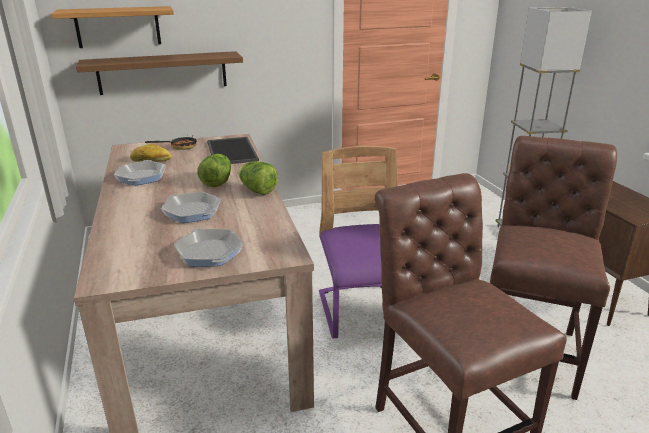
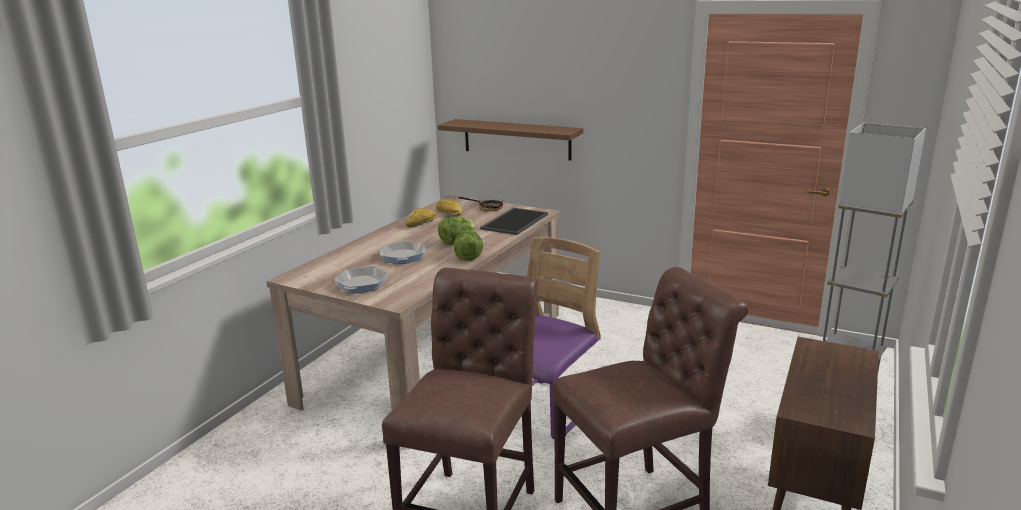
camera: 45 degrees right, 5 degrees down
(118, 27) = (486, 95): shelf -> none
(141, 177) = (421, 223): frying pan -> bread

